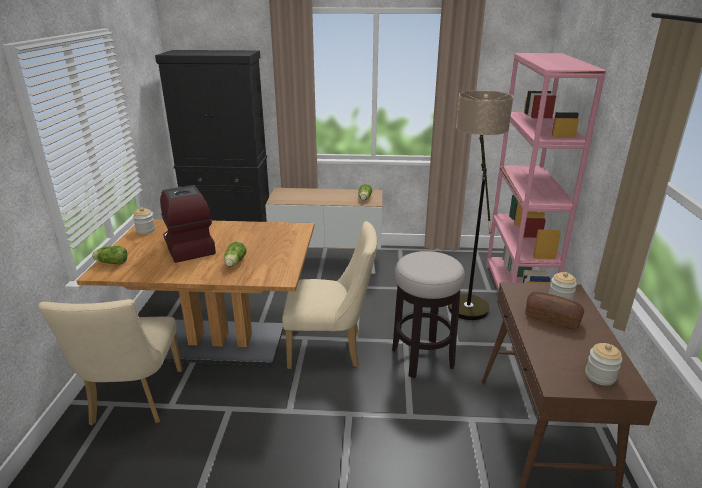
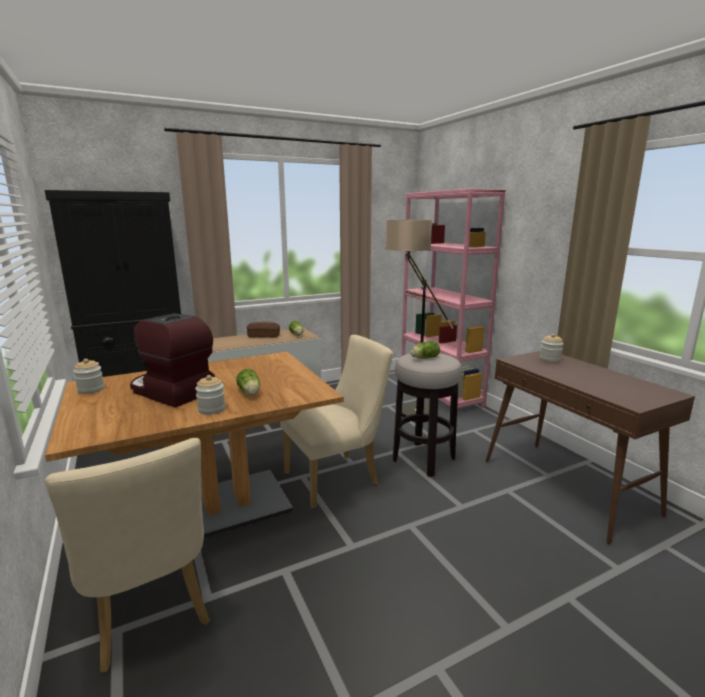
camera: 30 degrees left, 10 degrees down
(111, 263) = (80, 426): lettuce -> lettuce (424, 358)
(552, 318) = (564, 370): bread -> bread (263, 336)
(600, 376) = (646, 392): jar -> jar (211, 409)

